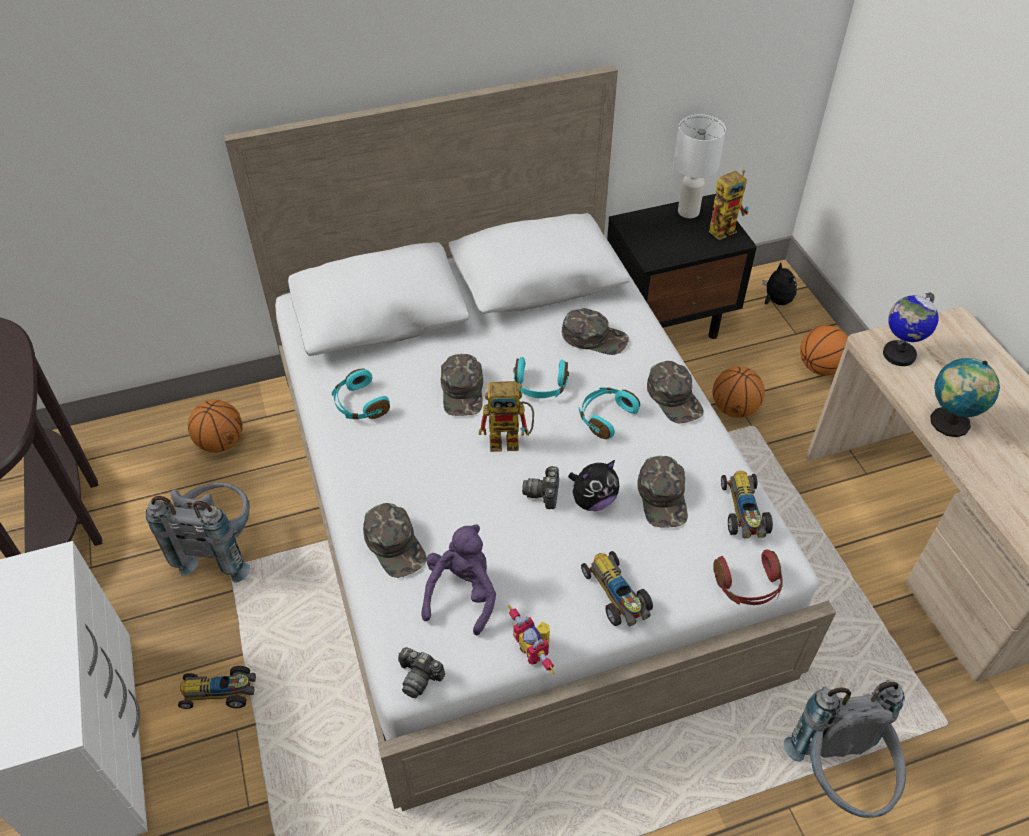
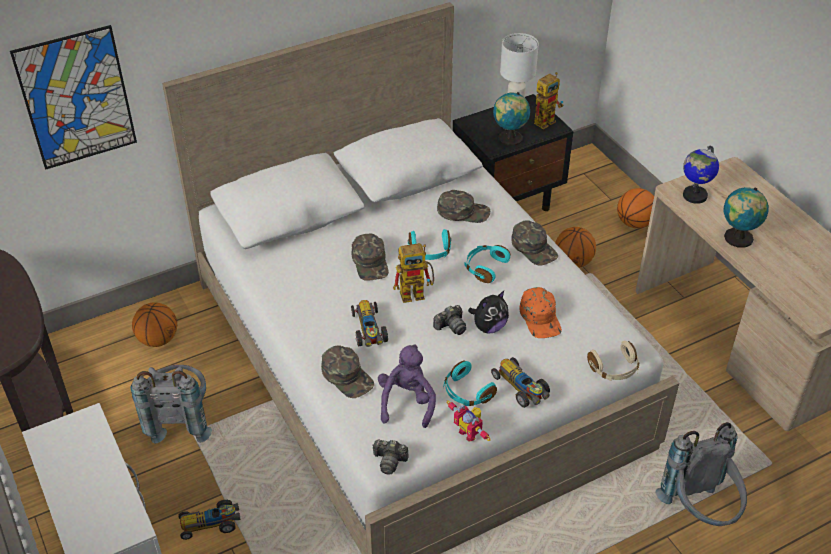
camera: 10 degrees left, 5 degrees down
(111, 144) = (76, 98): none -> picture
(360, 404) = (292, 282): turquoise headphones -> turquoise headphones (466, 392)
(544, 493) = (451, 326): camera -> camera turned 120 degrees counterclockwise
(663, 497) = (540, 318): green cap -> orange cap
(673, 248) = (509, 139): none -> globe
(744, 512) = (601, 321): toy car -> toy car (369, 330)
(748, 586) = (614, 369): red headphones -> beige headphones
(776, 301) = (590, 176): plush toy -> none

